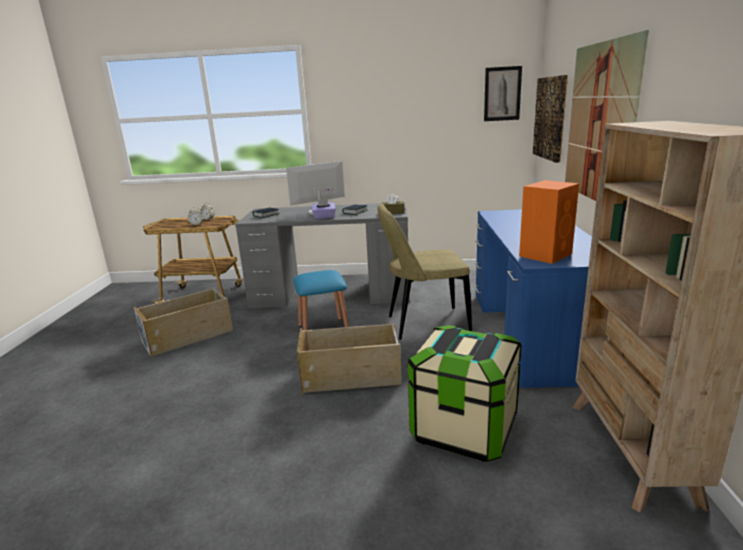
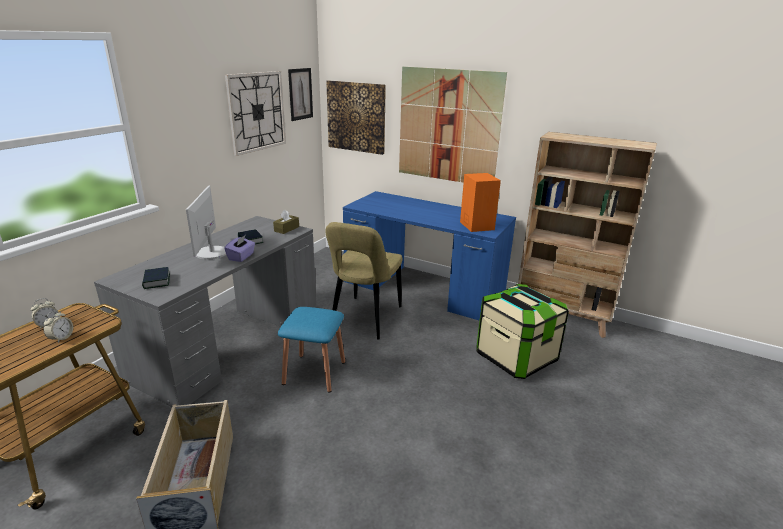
camera: 65 degrees left, 5 degrees up
(352, 376) = (414, 381): beige storage box -> none
(435, 109) = (256, 112): none -> wall clock

